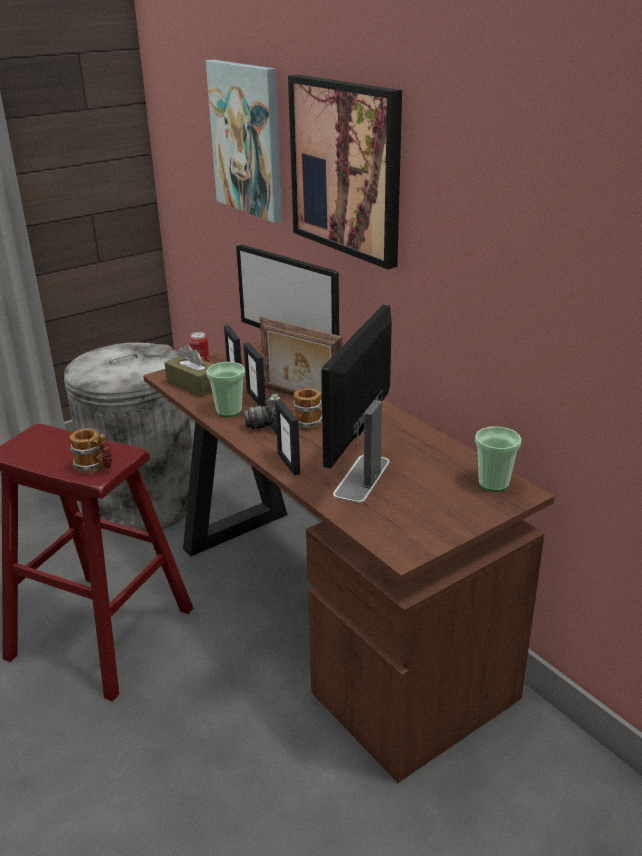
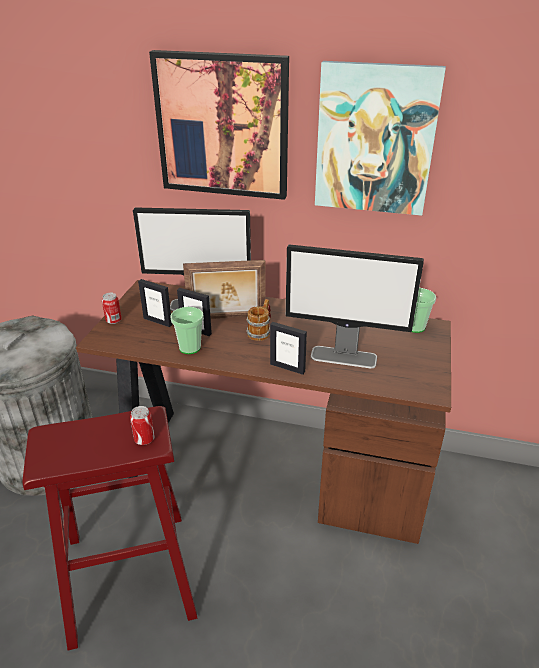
camera: 40 degrees left, 5 degrees up
(95, 468) = (144, 439): mug -> can
(194, 385) = (133, 338): brown tissue box -> none
(248, 139) = (84, 114): picture -> picture (375, 140)
(268, 424) = (233, 346): camera -> none
(361, 478) = (344, 357): monitor -> monitor turned 60 degrees counterclockwise

